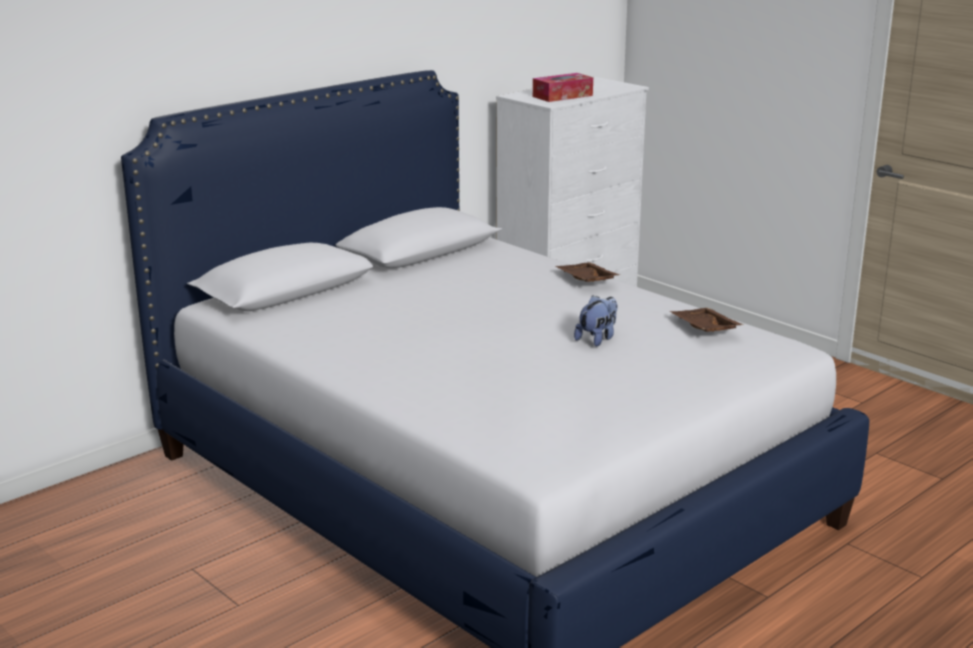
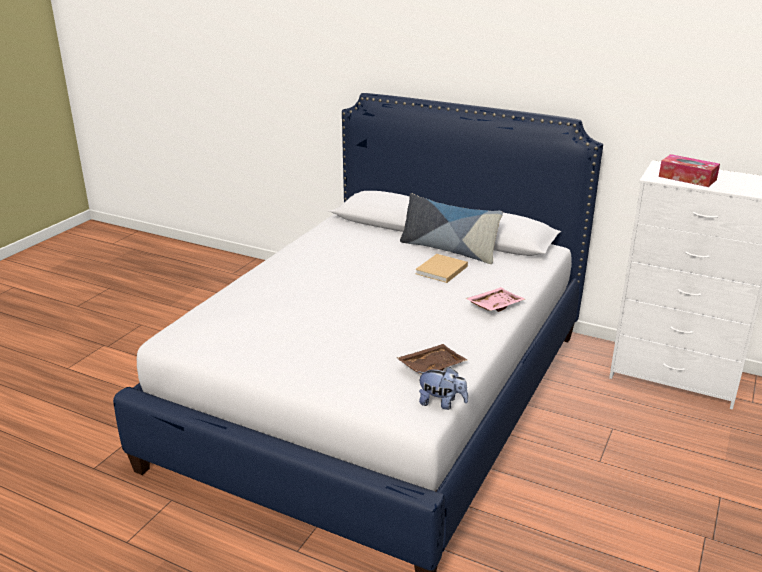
camera: 70 degrees right, 5 degrees up
(417, 275) = (448, 250): none -> pillow
(473, 288) = (440, 270): none -> beige book
(585, 280) = (494, 305): brown tray -> pink tray
(597, 339) = (382, 327): plush toy -> plush toy (441, 403)

